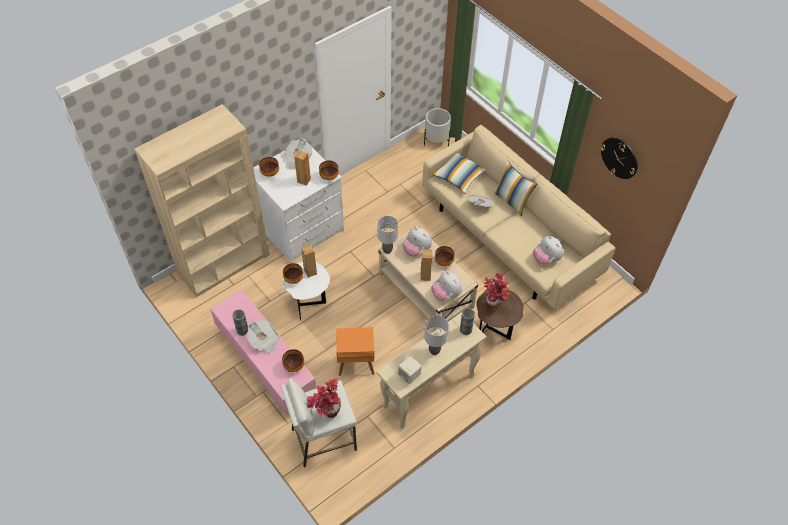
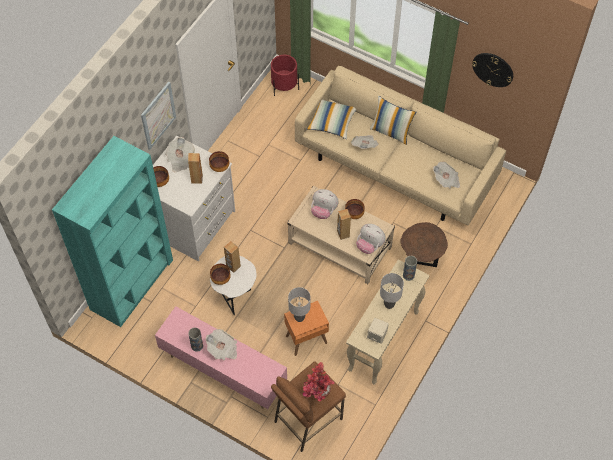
camera: 20 degrees left, 5 degrees up
(224, 264) = (132, 284): beige bookcase -> turquoise bookcase
(284, 109) = (158, 115): none -> picture
(294, 365) = (262, 362): bowl -> none
(323, 439) = (307, 420): white stool -> brown stool
(387, 250) = (296, 220): grey table lamp -> grey table lamp (299, 318)
(436, 141) = (284, 87): white planter -> red planter
(494, 304) = (417, 240): potted plant -> none
(546, 259) = (446, 180): plush toy -> newspaper

